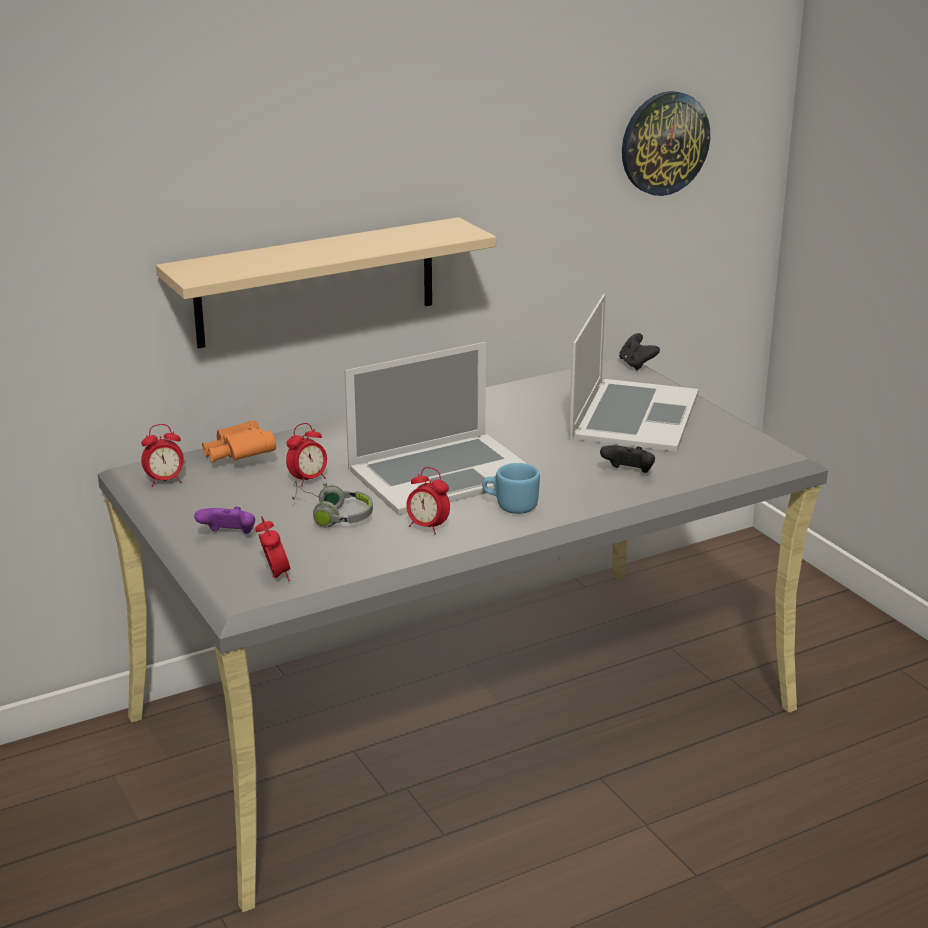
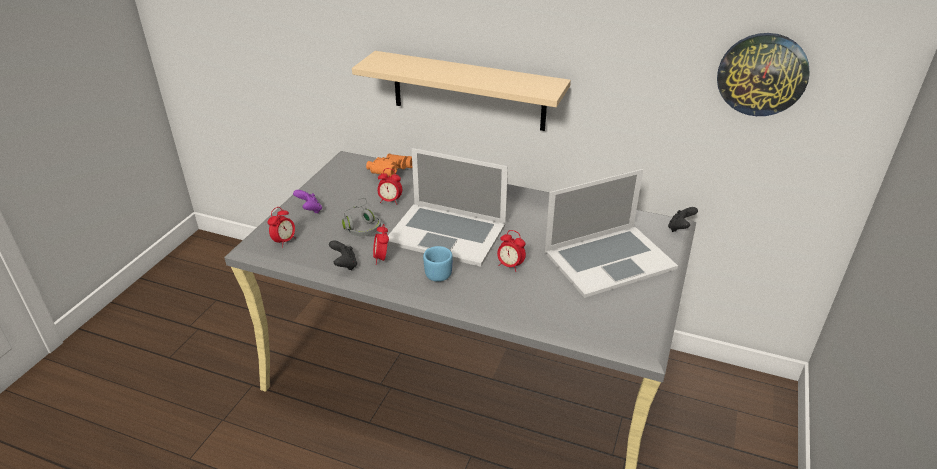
camera: 50 degrees right, 10 degrees up
(165, 481) = (343, 168): alarm clock -> alarm clock (510, 266)
(628, 473) = (530, 293): black game controller -> black game controller (344, 265)

